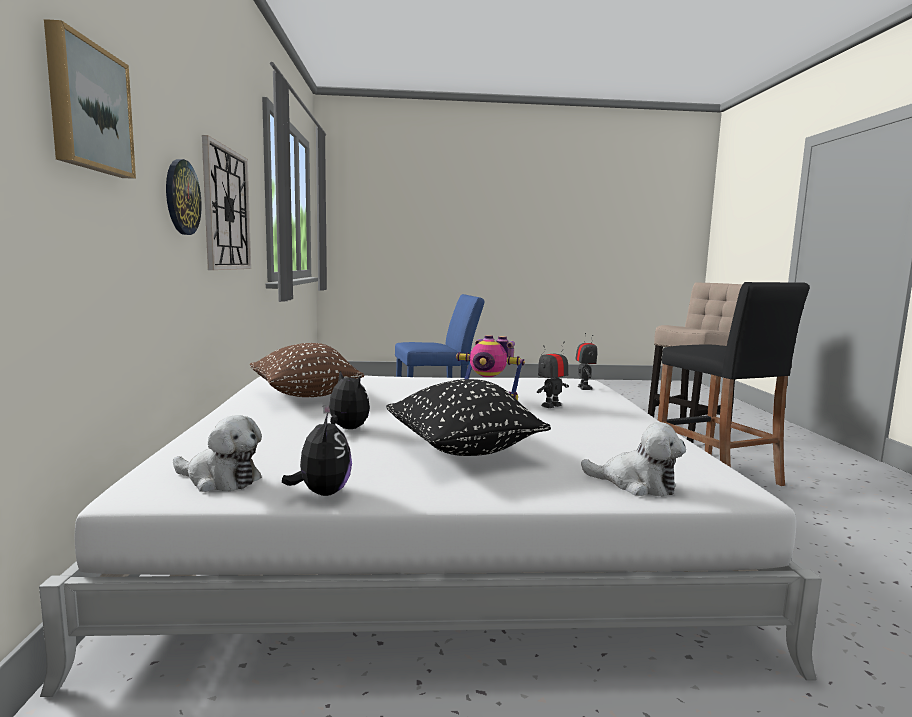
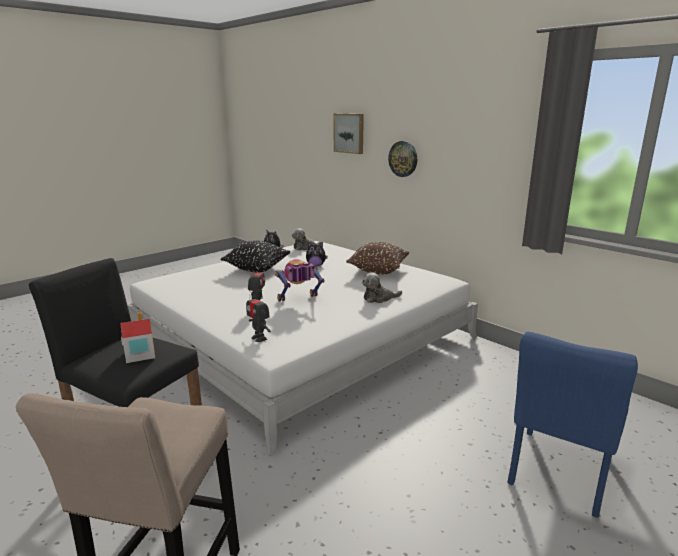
camera: 140 degrees right, 10 degrees up
(226, 209) = (458, 164): wall clock -> none
(636, 484) = (186, 276): plush toy -> plush toy (379, 298)
(711, 346) = (139, 354): none -> toy house

